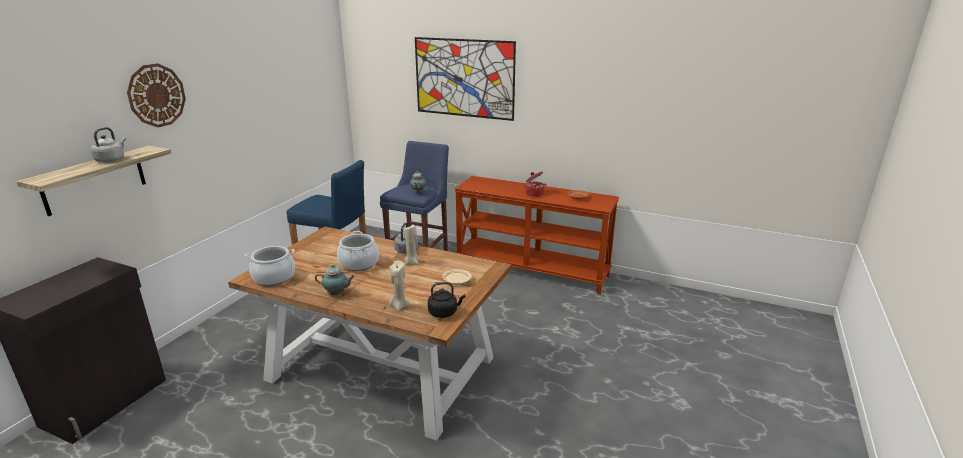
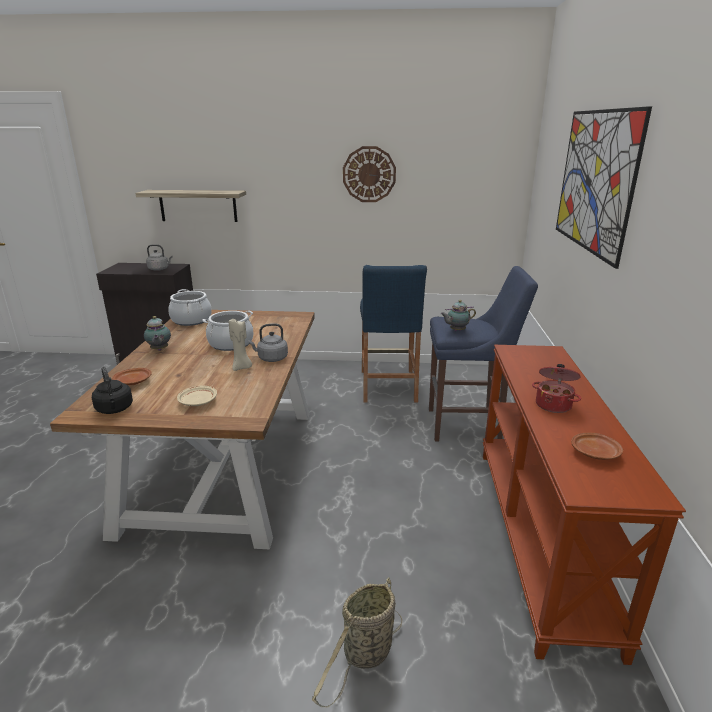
camera: 70 degrees right, 0 degrees up
(111, 160) = (200, 191): grey kettle -> grey kettle (159, 269)
(156, 95) = (261, 149): wall clock -> wall clock (369, 174)
(399, 306) = (134, 382): beige candle -> brown plate
(584, 337) = (365, 655): none -> basket

